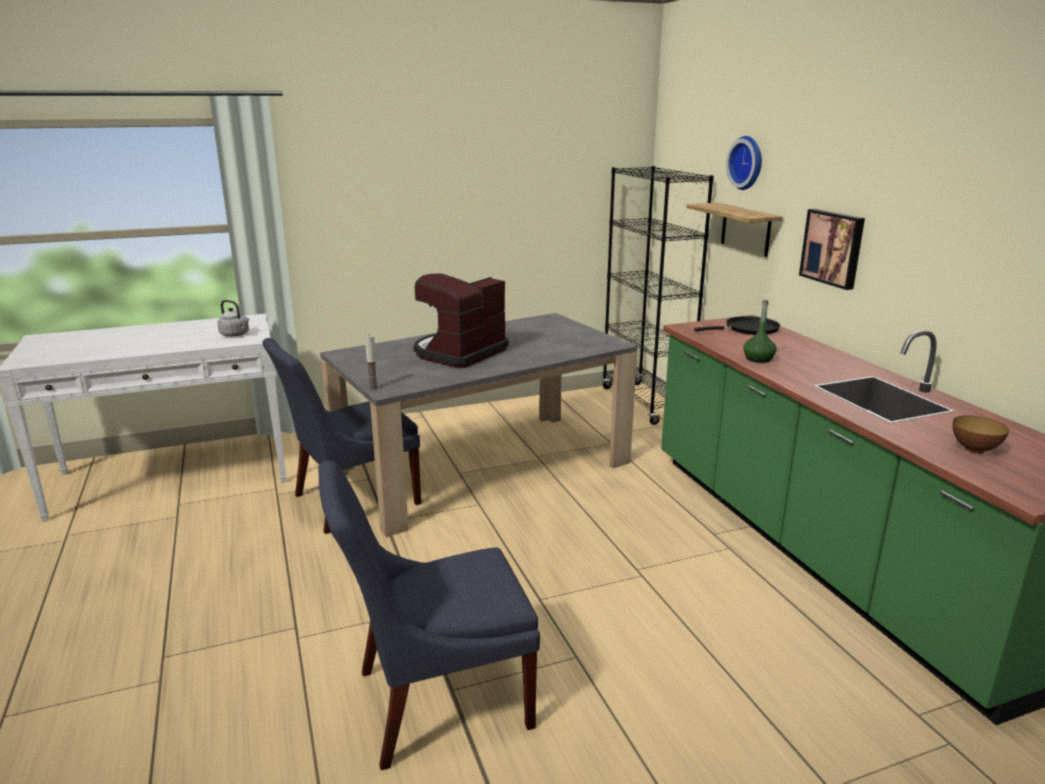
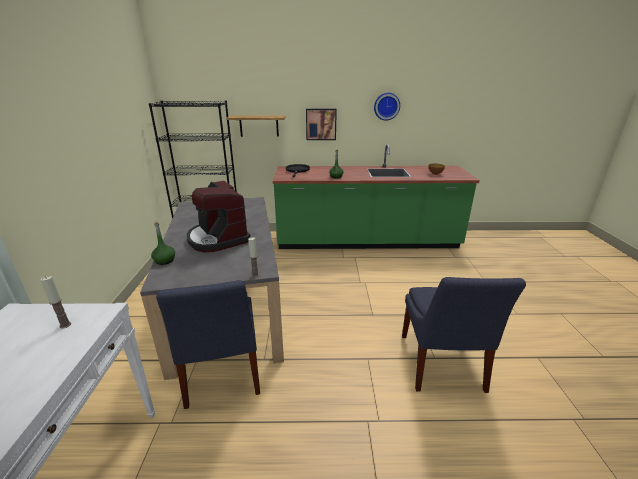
camera: 70 degrees left, 5 degrees up
(236, 334) = (65, 325): grey kettle -> candle
(387, 345) = (165, 260): none -> green bottle
(748, 163) = (252, 91): wall clock -> wall clock (386, 106)

